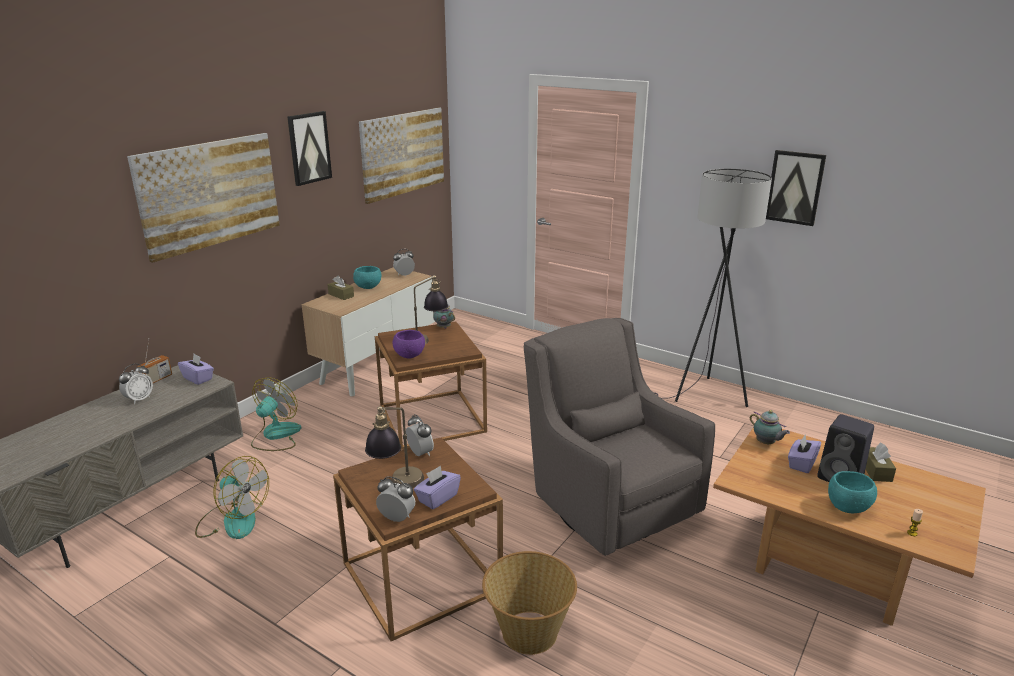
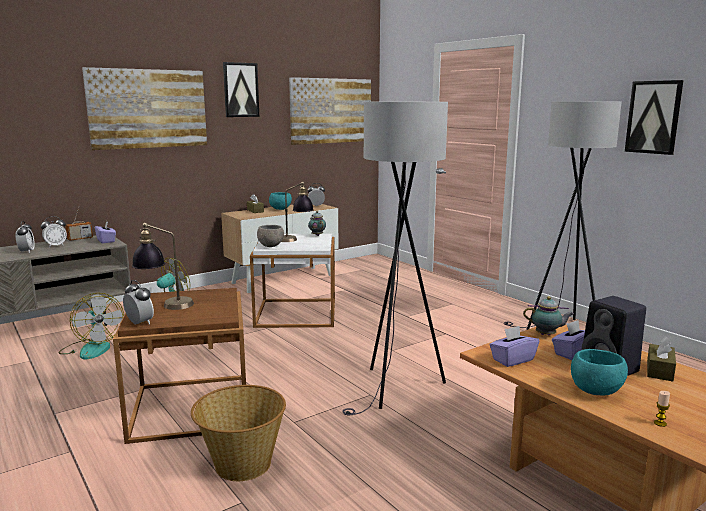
camera: 20 degrees right, 10 degrees down
(409, 355) = (270, 246): purple bowl -> grey bowl
(420, 453) = (207, 293): alarm clock -> alarm clock (26, 251)
(432, 419) = (296, 313): brown side table -> white side table
(437, 498) = (186, 317): purple tissue box -> purple tissue box (512, 360)
(607, 505) = (397, 390): grey armchair -> grey floor lamp
(766, 443) = (547, 335): teapot -> teapot turned 60 degrees counterclockwise

